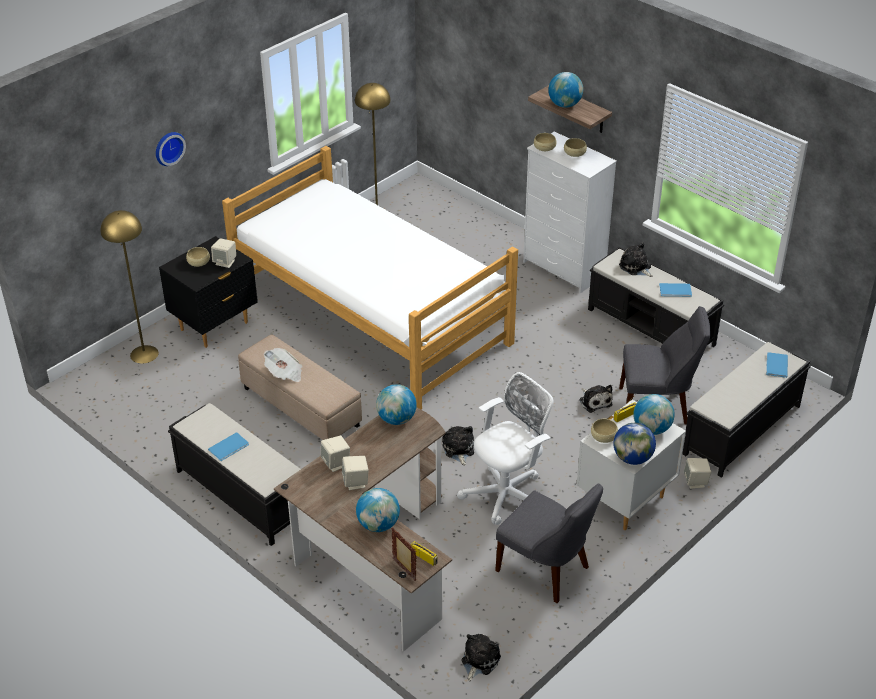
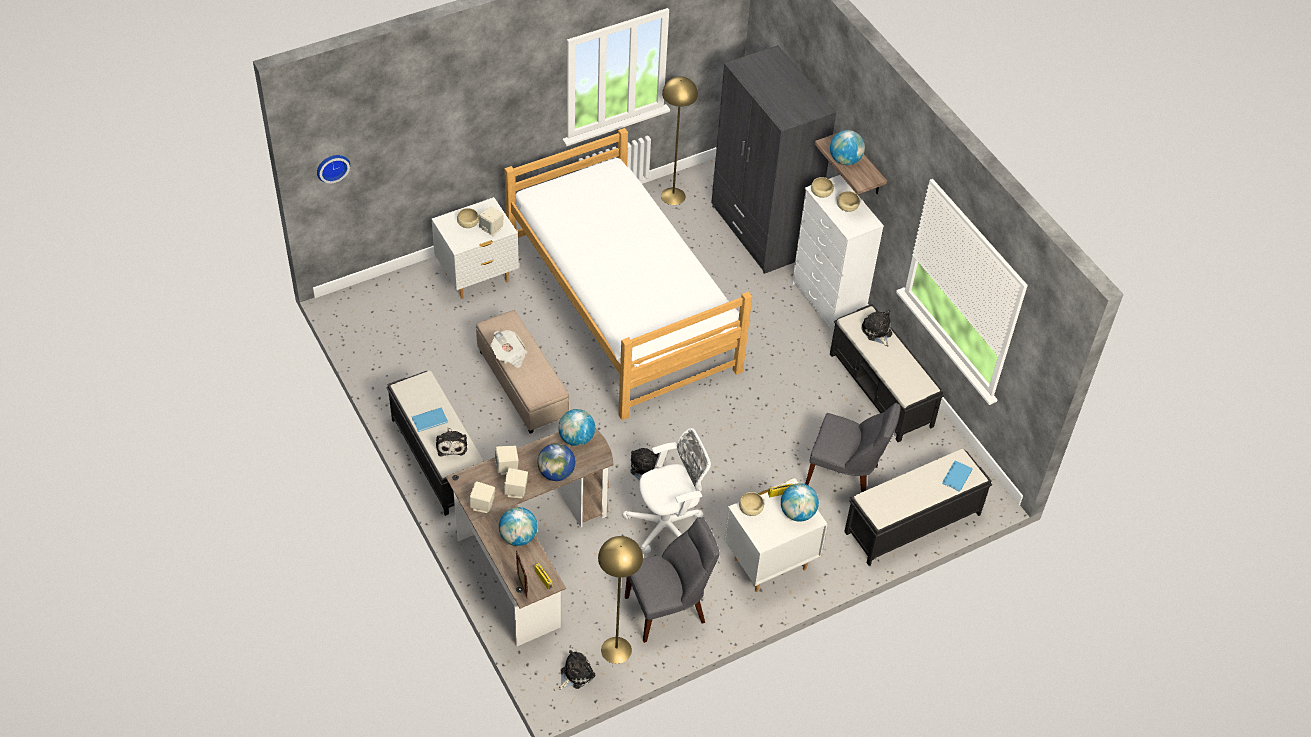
camera: 15 degrees right, 10 degrees up
(144, 354) = (405, 291): yellow floor lamp -> yellow floor lamp (616, 650)
(168, 147) = (458, 116): wall clock -> wall clock (332, 166)
(215, 326) = (477, 278): black nightstand -> white nightstand
(473, 227) = (761, 231): none -> grey wardrobe
(546, 570) = (669, 609): grey chair -> grey chair turned 75 degrees counterclockwise
(594, 401) = (789, 454): plush toy -> plush toy (451, 445)
(632, 458) = (766, 537): globe -> globe (556, 473)
(676, 291) = (902, 369): blue book -> none
(695, 482) = (843, 563): beige speaker -> beige speaker (482, 505)

